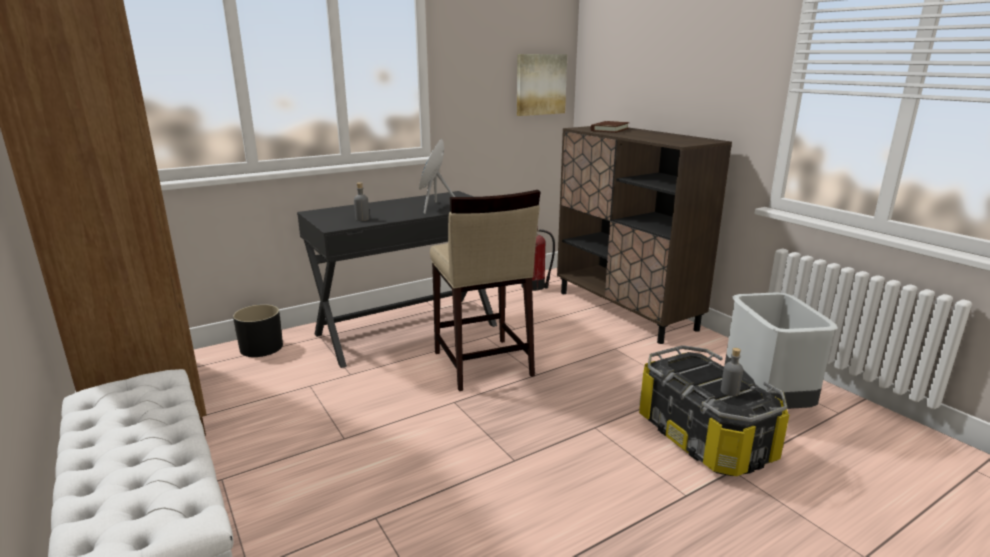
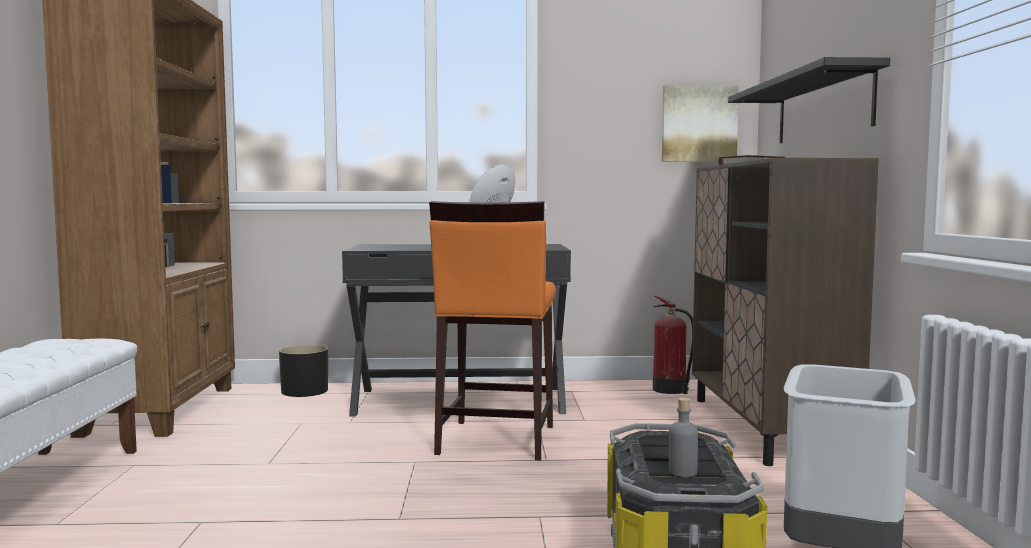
camera: 30 degrees right, 15 degrees down
(362, 219) = (401, 248): grey bottle -> none
(482, 364) = (495, 440): beige stool -> orange stool
(661, 89) = (822, 108): none -> black shelf

